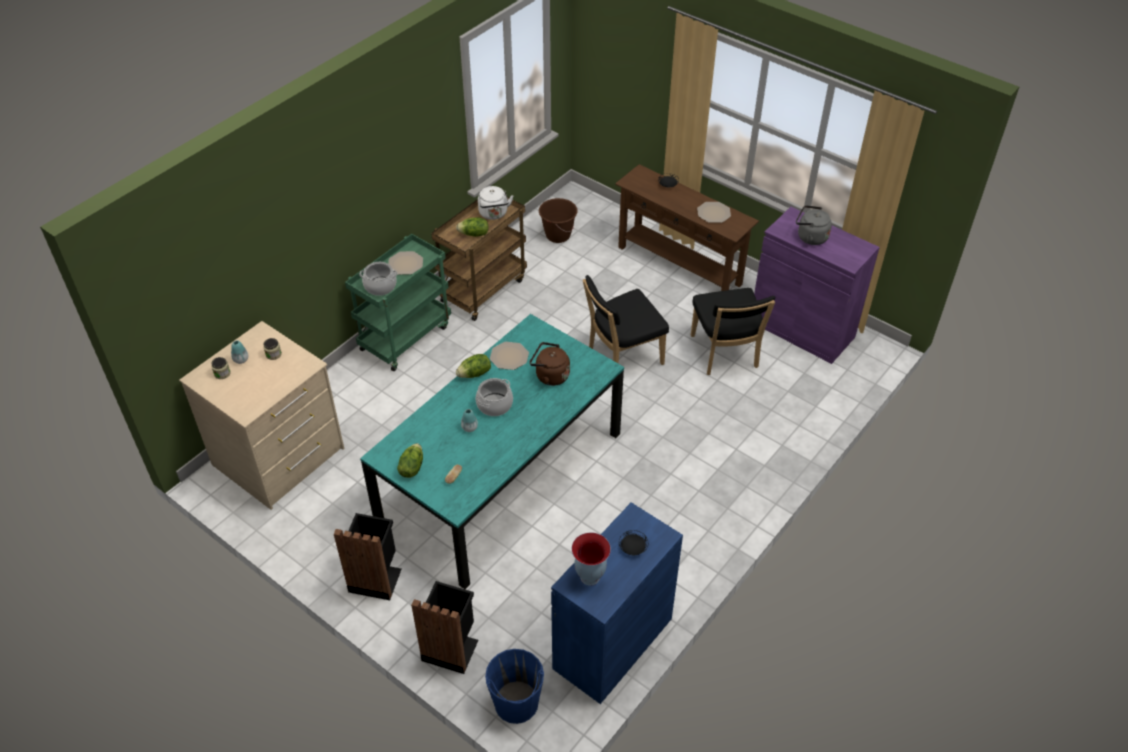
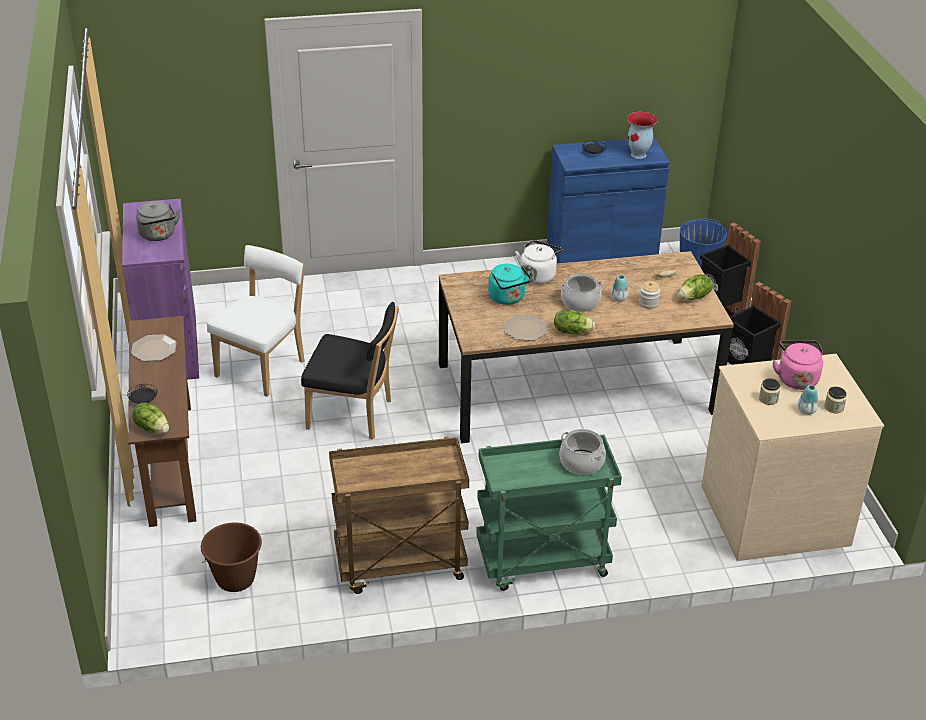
camera: 140 degrees left, 10 degrees down
(263, 384) = (796, 378): none -> pink kettle
(405, 264) = (530, 472): plate -> none
(442, 437) = (648, 303): none -> jar
(474, 234) = (418, 463): lettuce -> lettuce (152, 428)
(494, 214) = (367, 474): white kettle -> white kettle (538, 275)
(501, 478) = (576, 388): turquoise dining table -> brown dining table
(550, 375) = (508, 298): brown kettle -> turquoise kettle
(725, 354) = (263, 367): black chair -> white chair

